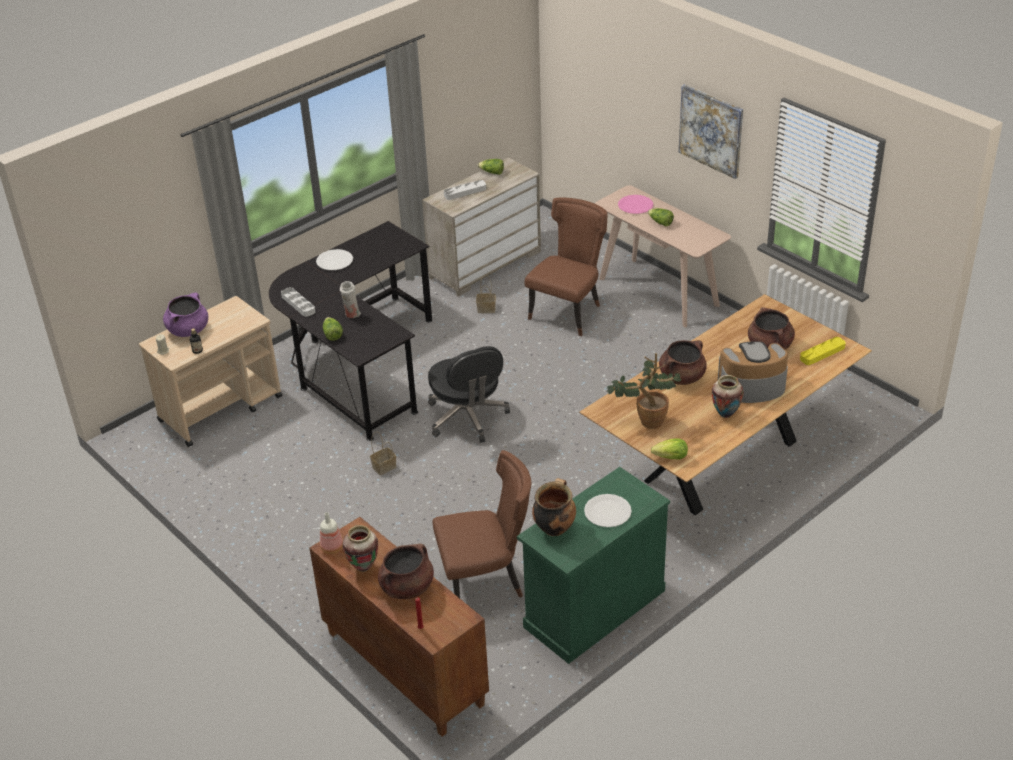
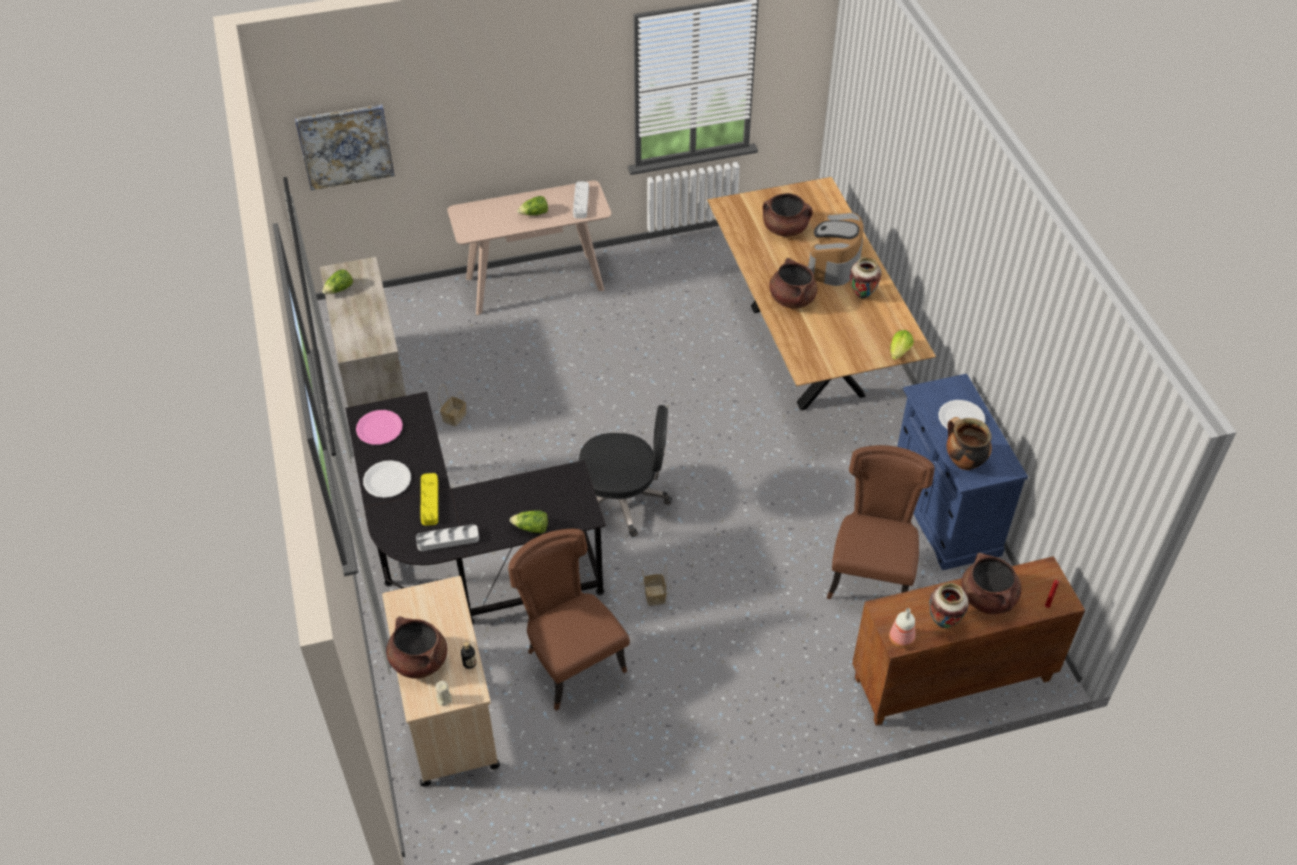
camera: 65 degrees left, 10 degrees up
(188, 330) = (419, 661): purple cooking pot -> brown cooking pot
(352, 315) = (507, 499): white vase -> none
(465, 192) = (357, 324): grey tray -> grey tray (581, 202)
(568, 312) = (513, 358): brown chair -> brown chair (571, 661)
(594, 608) = (944, 511): green cabinet -> blue cabinet
(635, 205) = (489, 217): pink plate -> pink plate (379, 428)
(646, 420) = (838, 347): potted plant -> none
(711, 130) = (547, 93): picture -> picture (345, 146)
(822, 353) = (816, 204): yellow tray -> yellow tray (429, 501)

